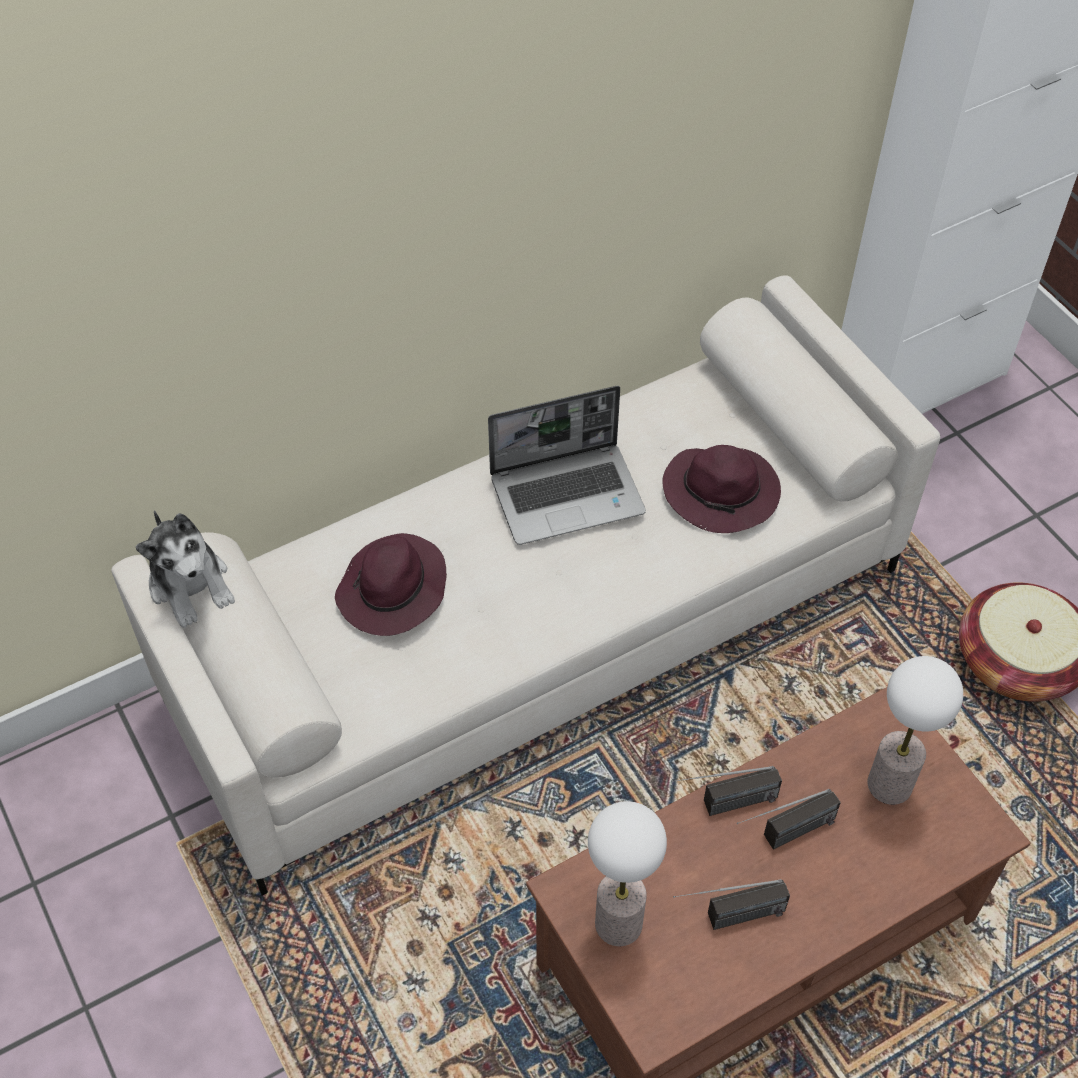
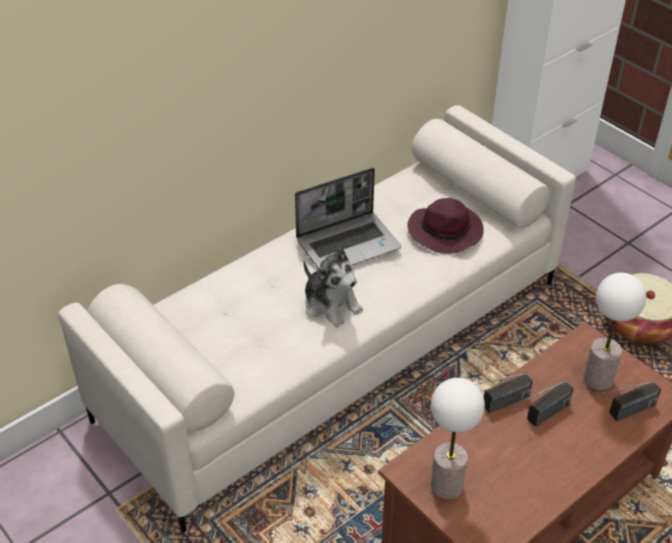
camera: 10 degrees left, 10 degrees down
(191, 585) = (116, 314): plush toy -> plush toy (331, 304)
(392, 591) = (247, 312): purple hat -> none
(727, 919) = (517, 472): radio -> radio (622, 414)

